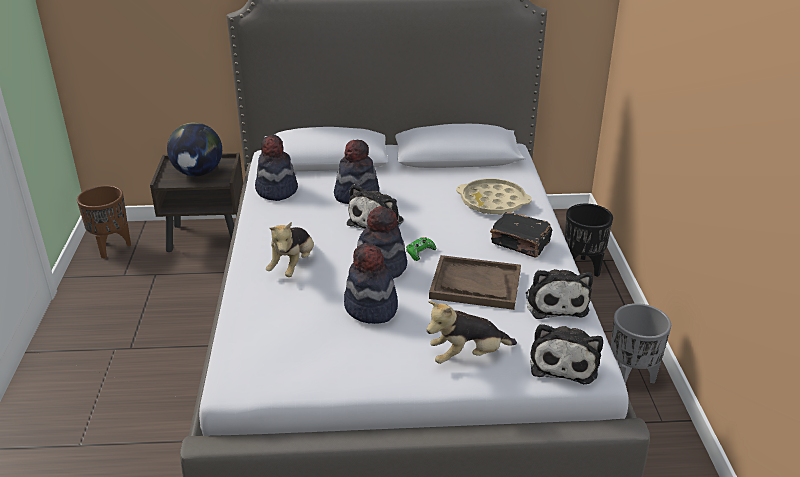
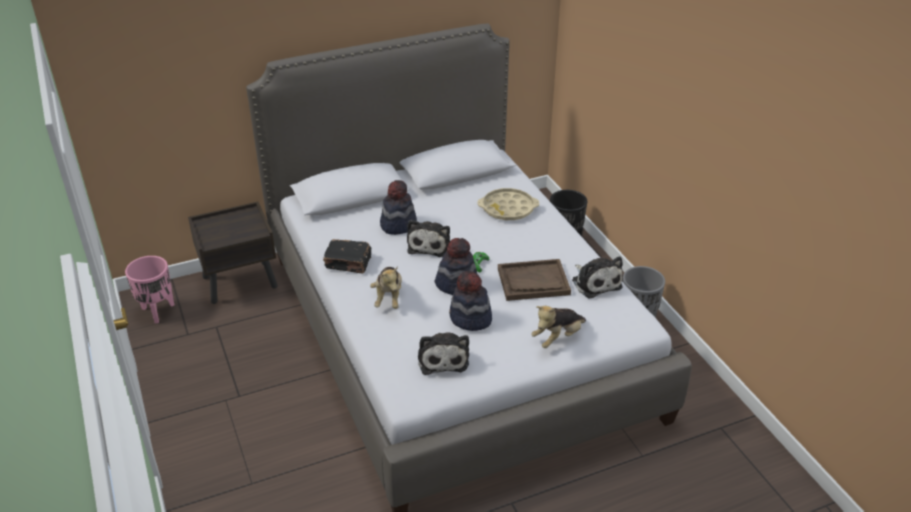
camera: 20 degrees left, 5 degrees up
(111, 248) = (157, 312): brown planter -> pink planter
(198, 173) = (233, 228): globe -> none
(276, 190) = (329, 234): hat -> none
(521, 243) = (547, 240): black book -> black book (348, 263)
(564, 362) = (623, 325): plush toy -> plush toy (443, 358)

